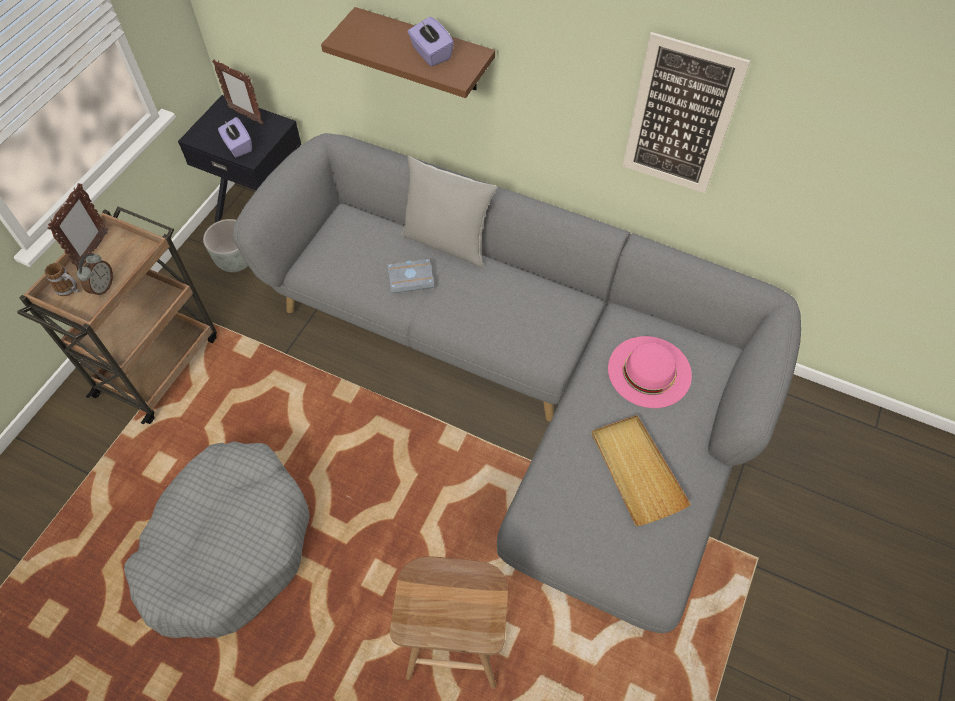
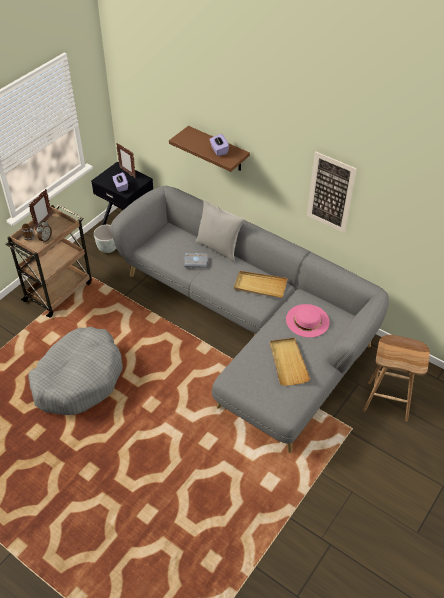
camera: 10 degrees right, 10 degrees down
(456, 644) = (184, 440): brown stool -> brown stool (388, 401)
(542, 311) = (260, 286): none -> beige tray

